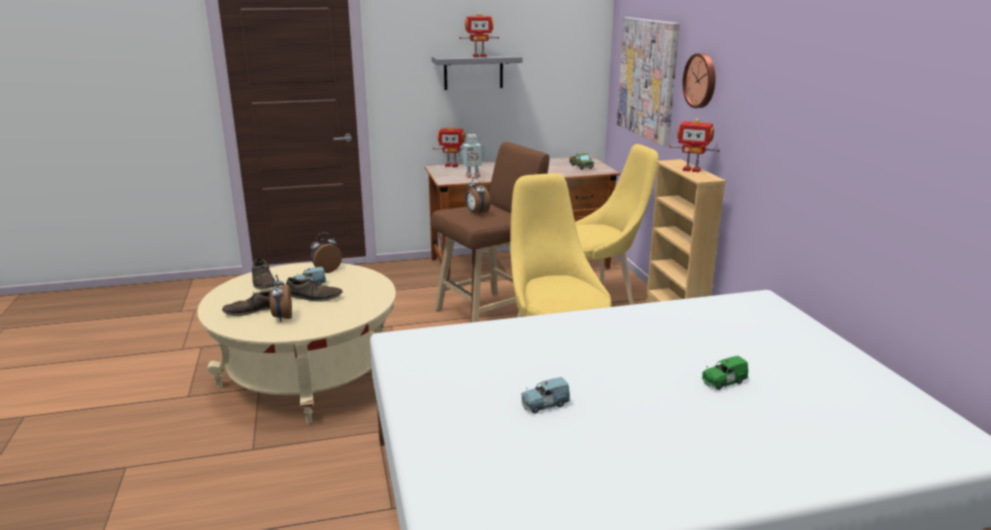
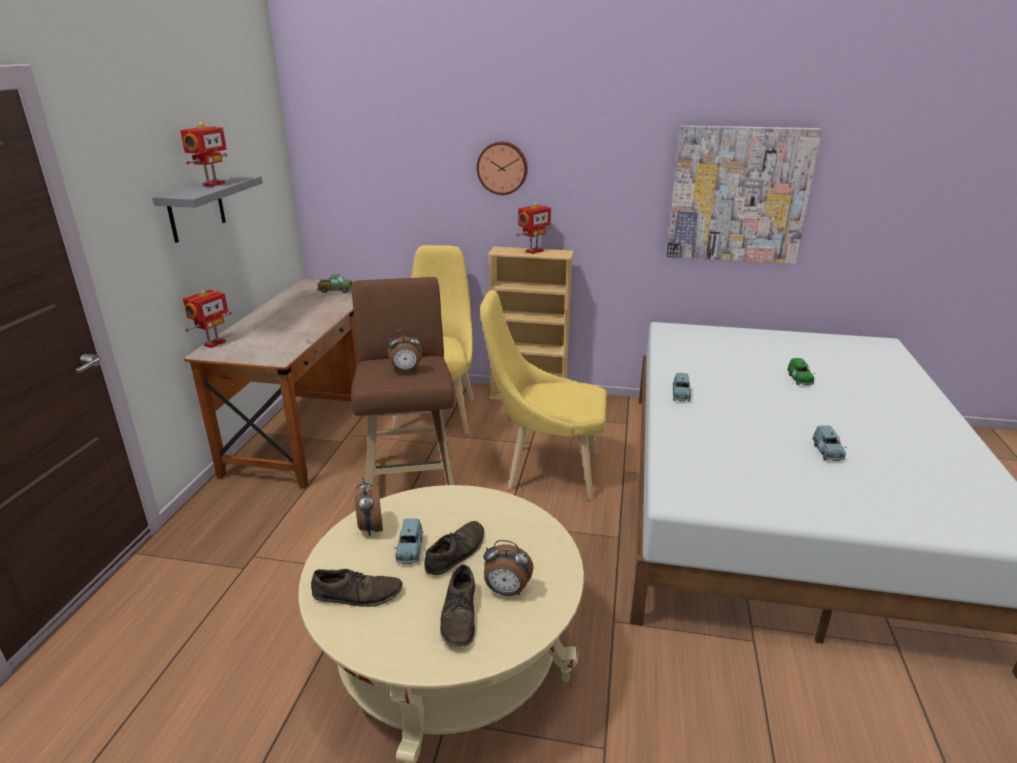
camera: 65 degrees left, 5 degrees up
(472, 176) = (282, 342): toy robot -> none
(592, 322) = (680, 395): none -> blue toy car
(648, 78) = (394, 176): picture -> picture (739, 195)

